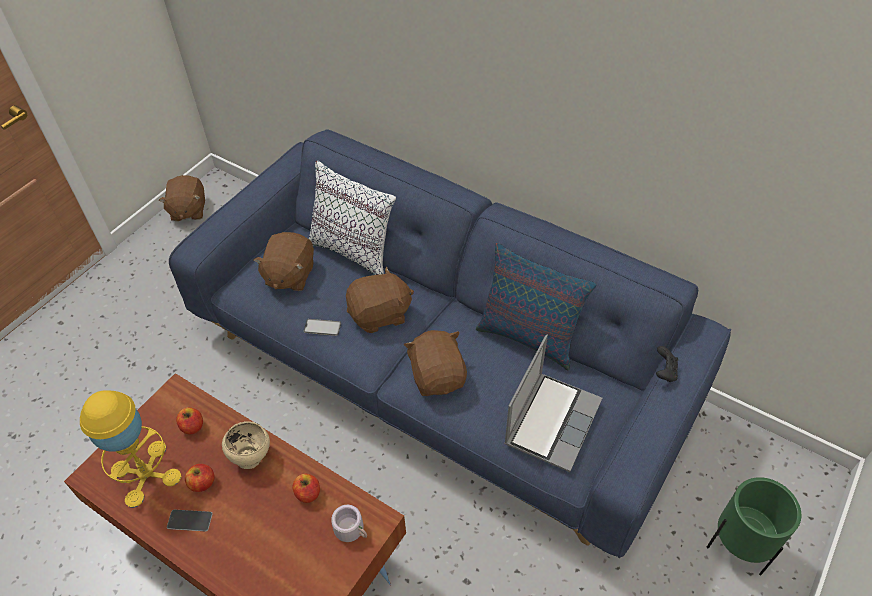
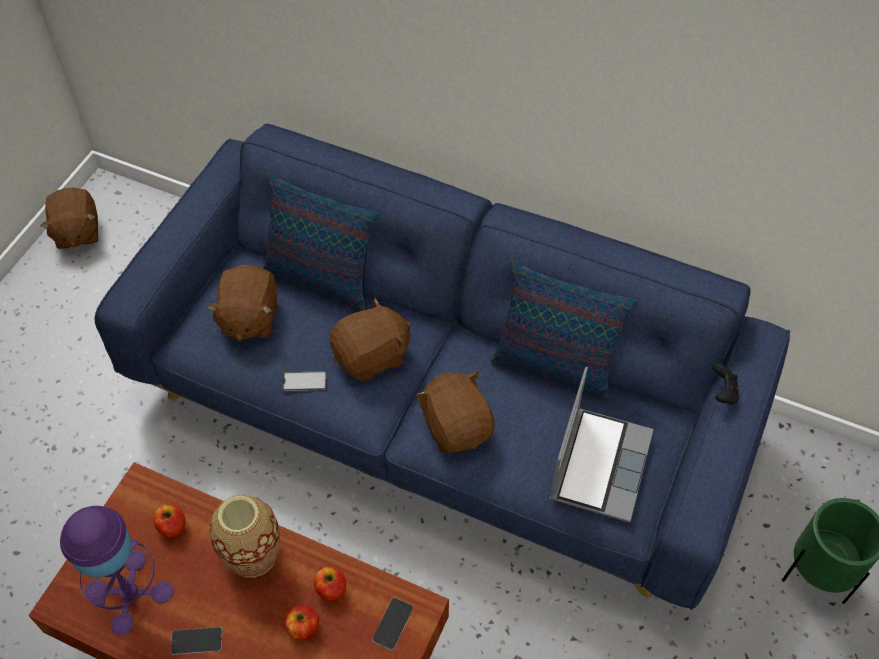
camera: 10 degrees left, 5 degrees up
(146, 473) = (129, 591): yellow table lamp -> purple table lamp
(202, 483) = (201, 594): apple -> apple (303, 627)
(250, 457) = (252, 554): beige bowl -> vase
(353, 253) = (322, 279): white pillow -> blue pillow
(353, 529) = (393, 623): grey mug -> phone

